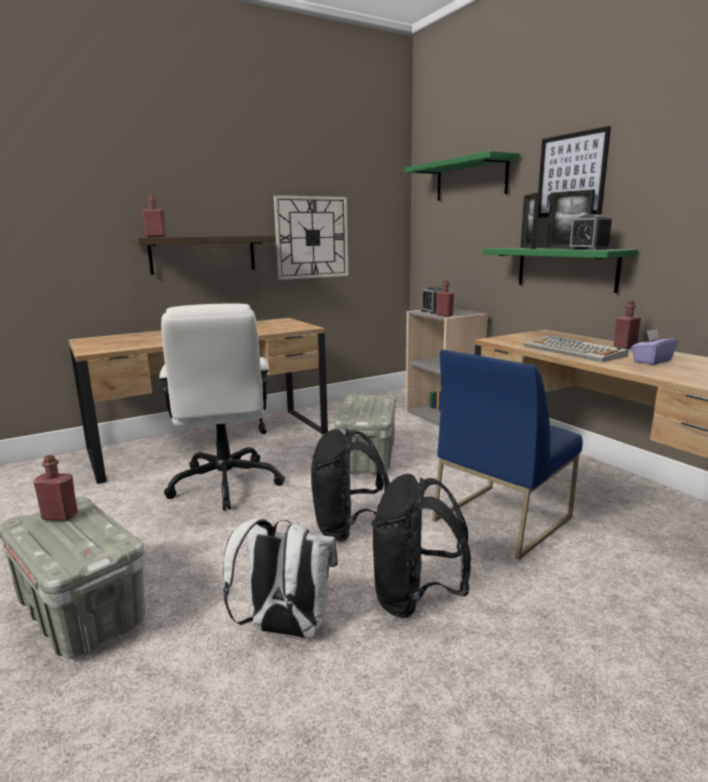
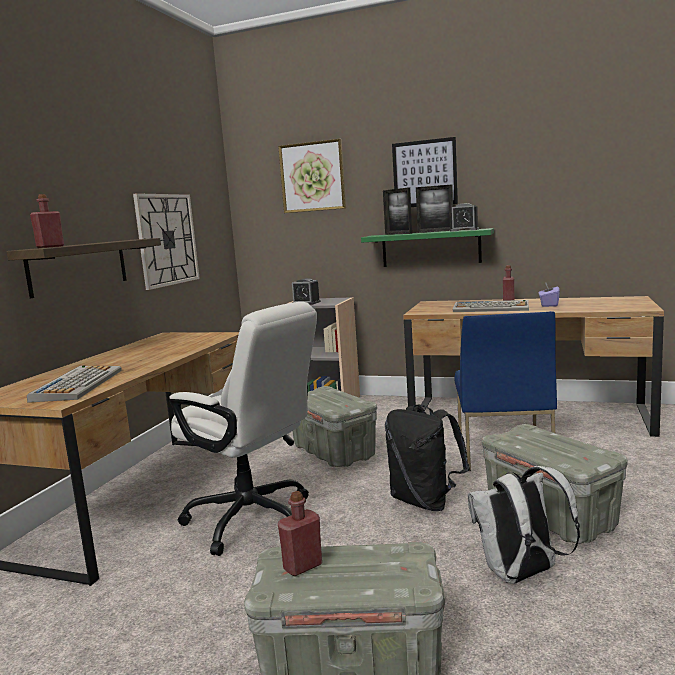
camera: 40 degrees left, 5 degrees down
(132, 343) = (78, 385): none -> keyboard
(415, 599) = (551, 516): black backpack -> grey storage box
(444, 315) = (327, 303): red bottle -> none
(470, 179) = (312, 177): green shelf -> picture

